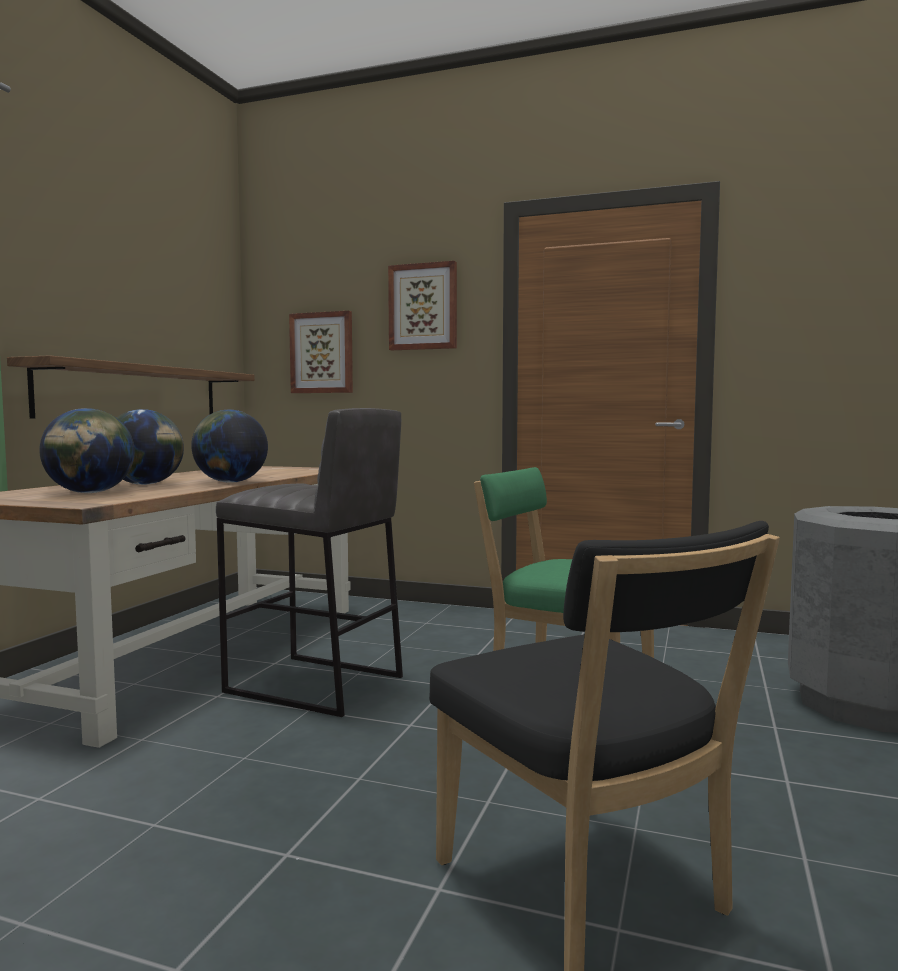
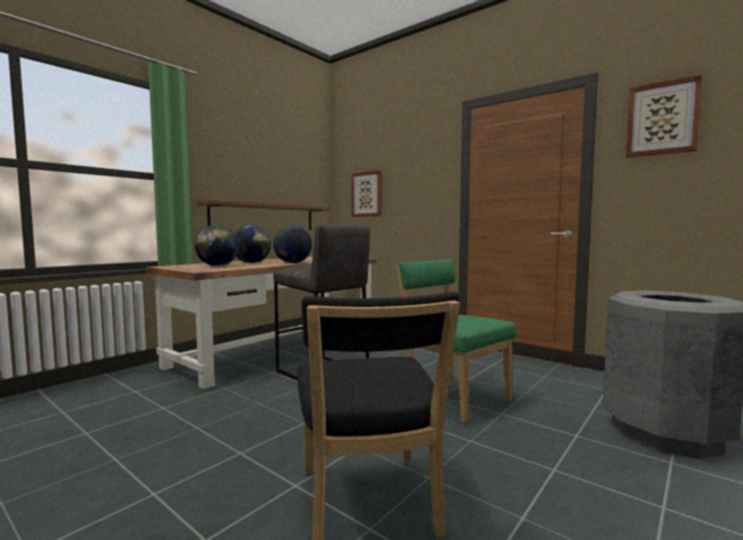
camera: 20 degrees right, 0 degrees up
(423, 307) = (418, 166): picture -> picture (662, 119)

